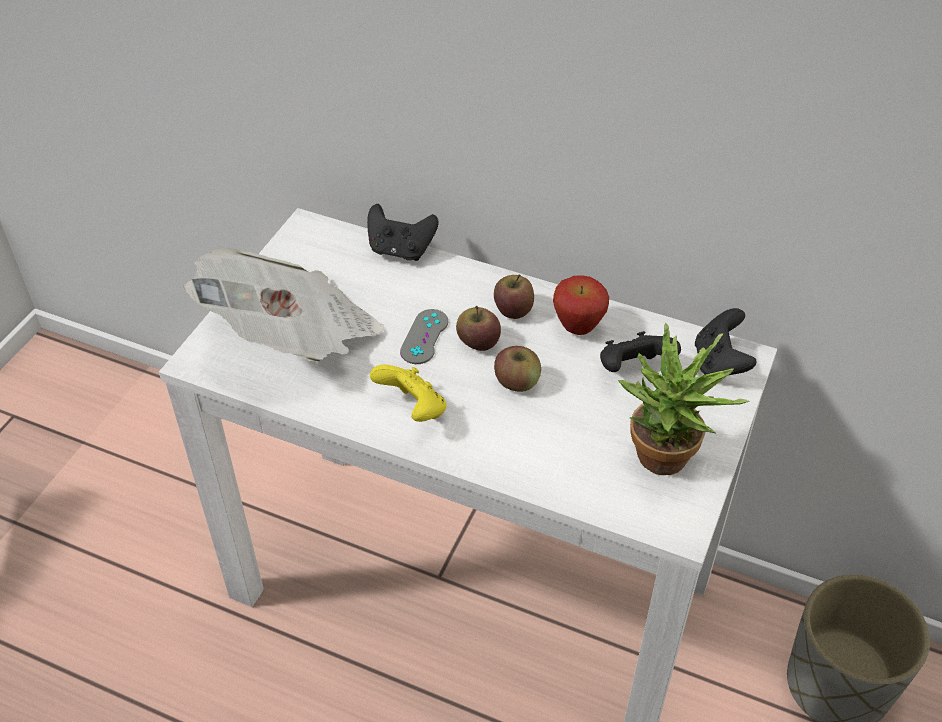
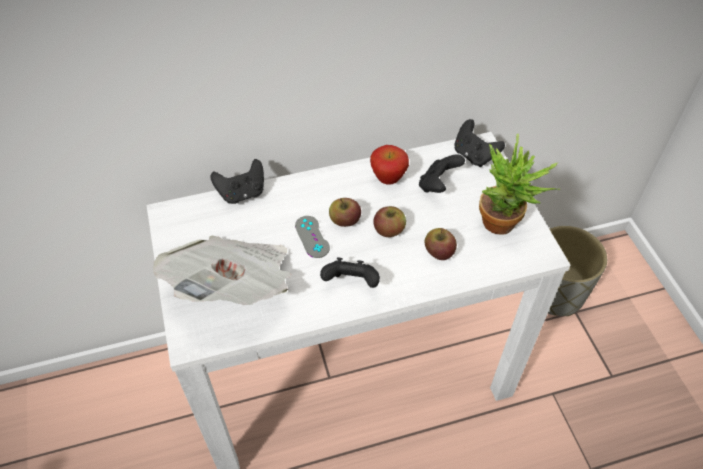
camera: 40 degrees left, 5 degrees up
(413, 409) = (351, 283): yellow game controller -> black game controller
(513, 310) = (343, 190): apple -> apple (438, 252)

